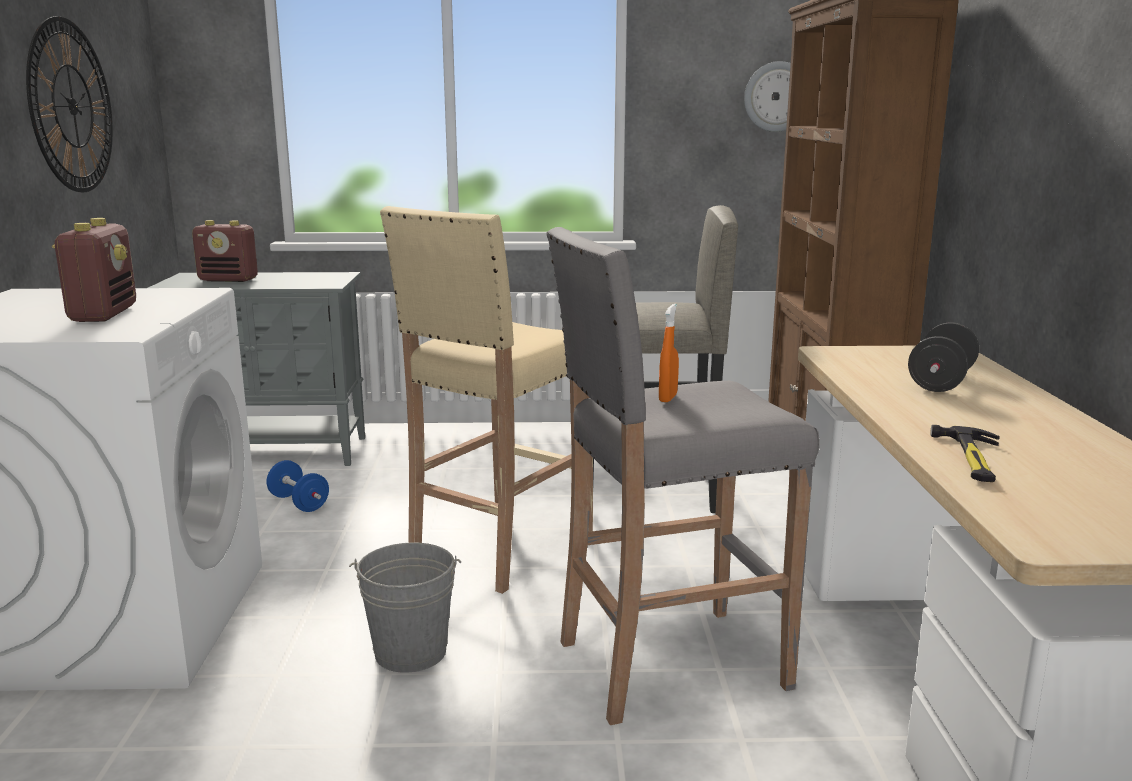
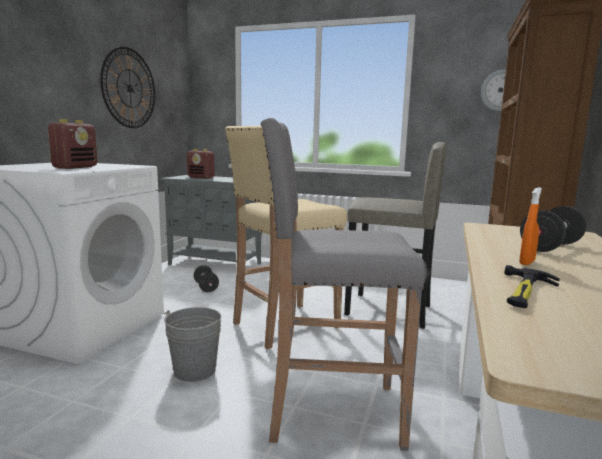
camera: 20 degrees right, 5 degrees down
(299, 503) = (206, 287): blue dumbbell -> black dumbbell
(668, 398) = (339, 234): orange spray bottle -> orange spray bottle (527, 262)

